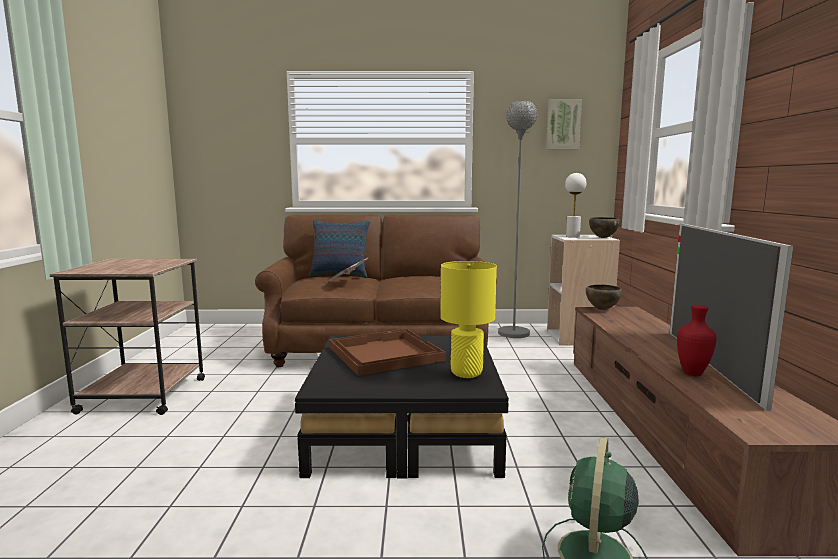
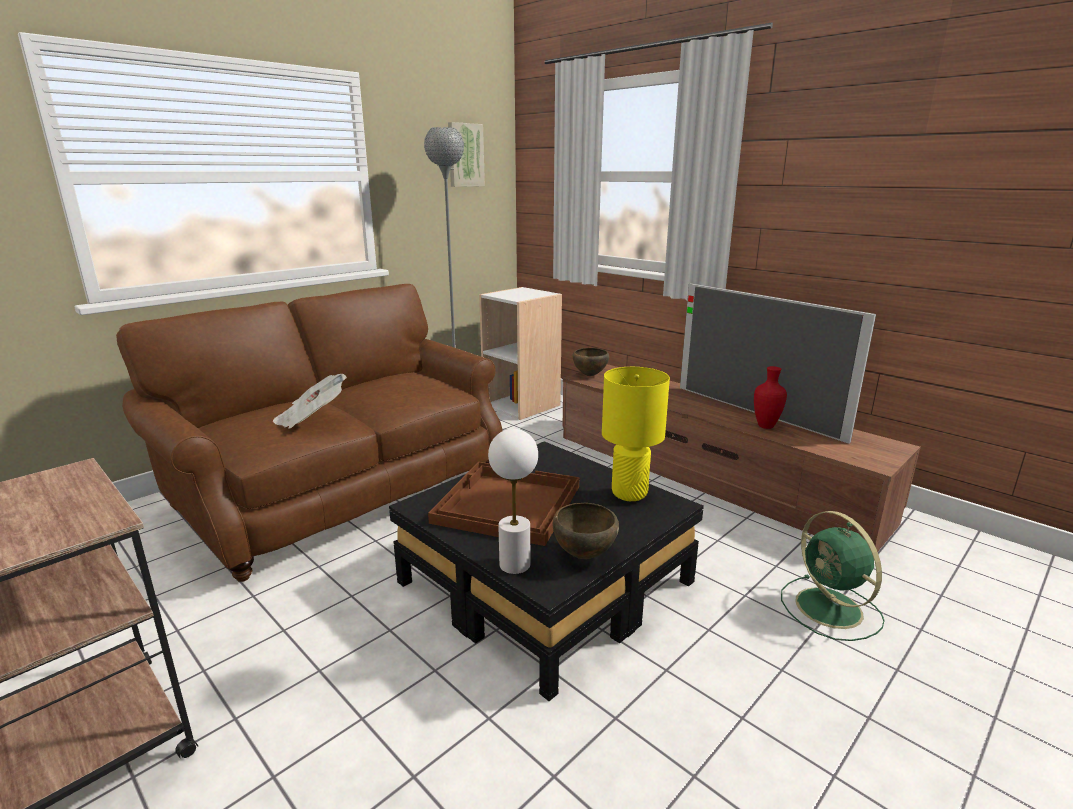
camera: 45 degrees left, 10 degrees up
(340, 276) = (266, 409): blue pillow -> none
(572, 236) = (510, 295): white table lamp -> white table lamp (514, 565)
(602, 238) = (540, 292): brown bowl -> brown bowl (583, 555)

